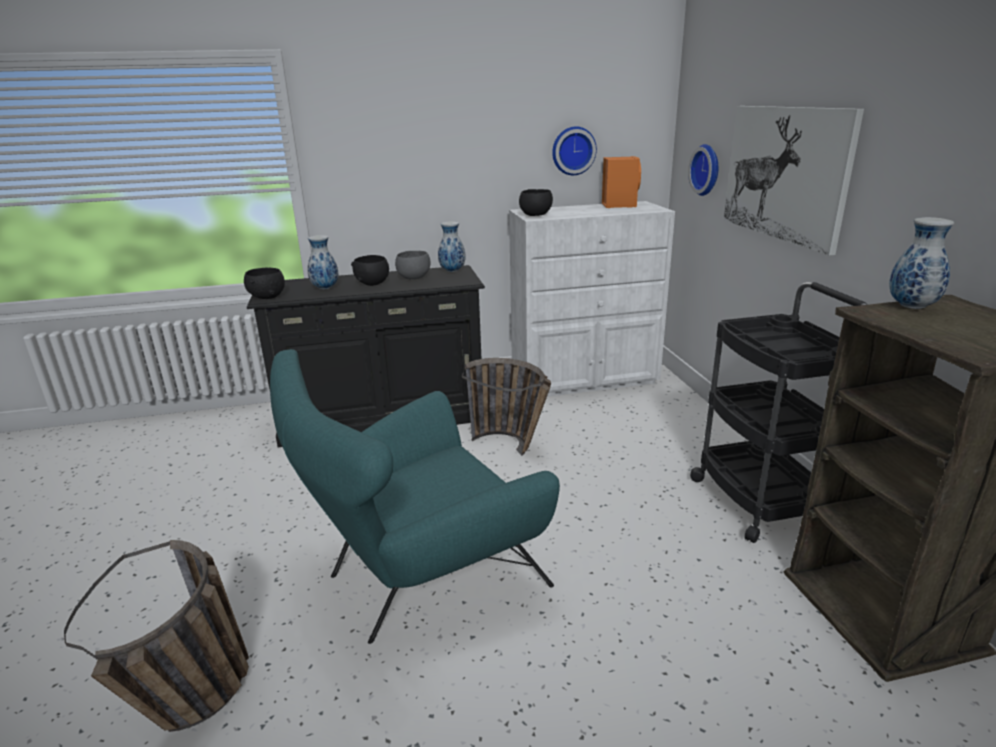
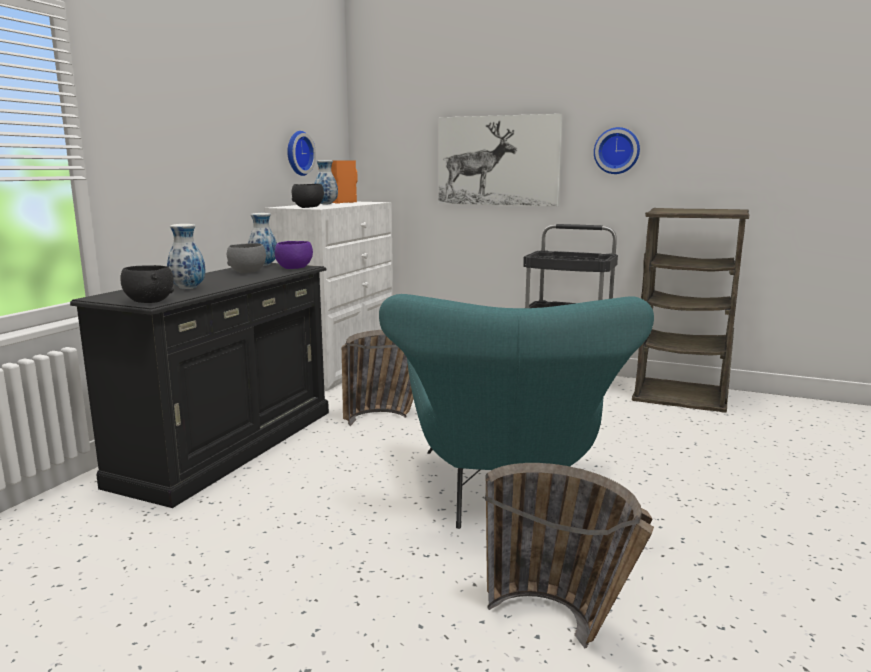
camera: 55 degrees left, 10 degrees down
(373, 283) = (224, 279): black bowl -> none
(452, 281) = (294, 268): none -> purple bowl
(707, 170) = (404, 169): wall clock -> wall clock (617, 151)
(910, 307) = (662, 210): vase -> vase (325, 204)

